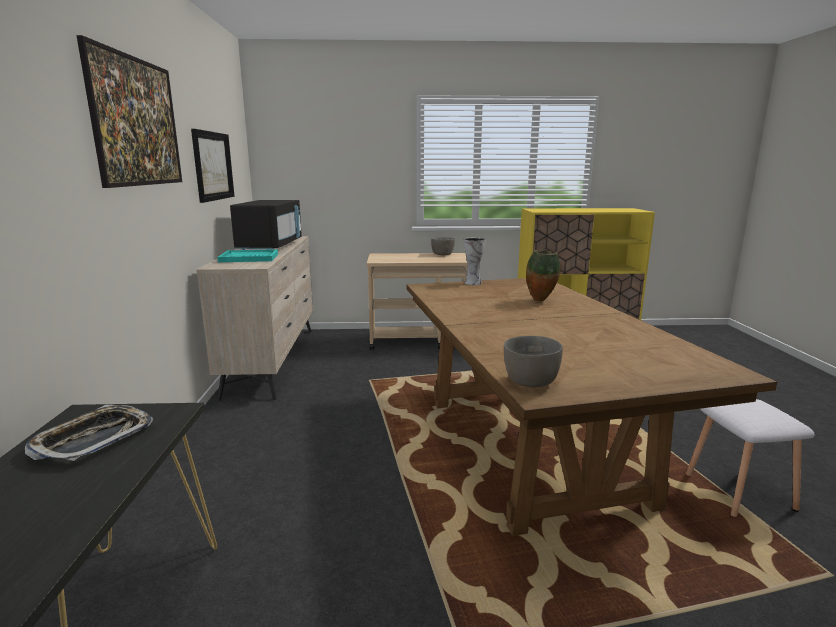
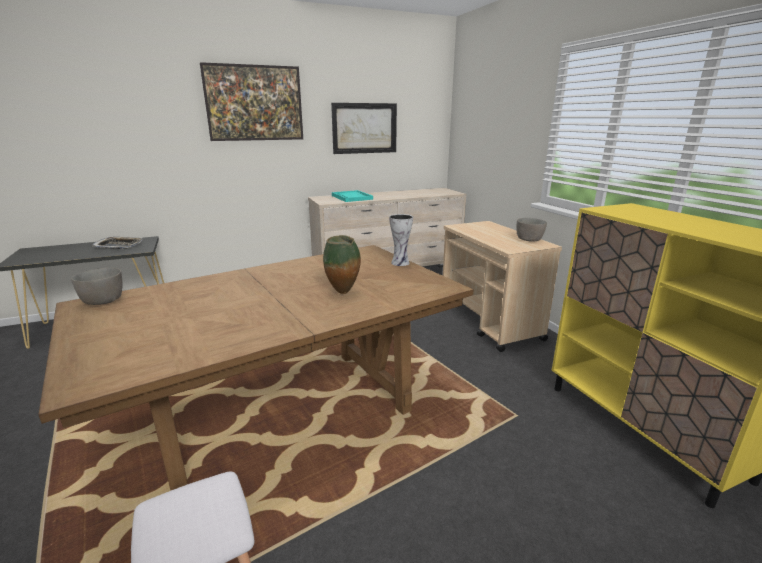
camera: 70 degrees right, 5 degrees up
(271, 246) = (401, 194): black microwave -> none

